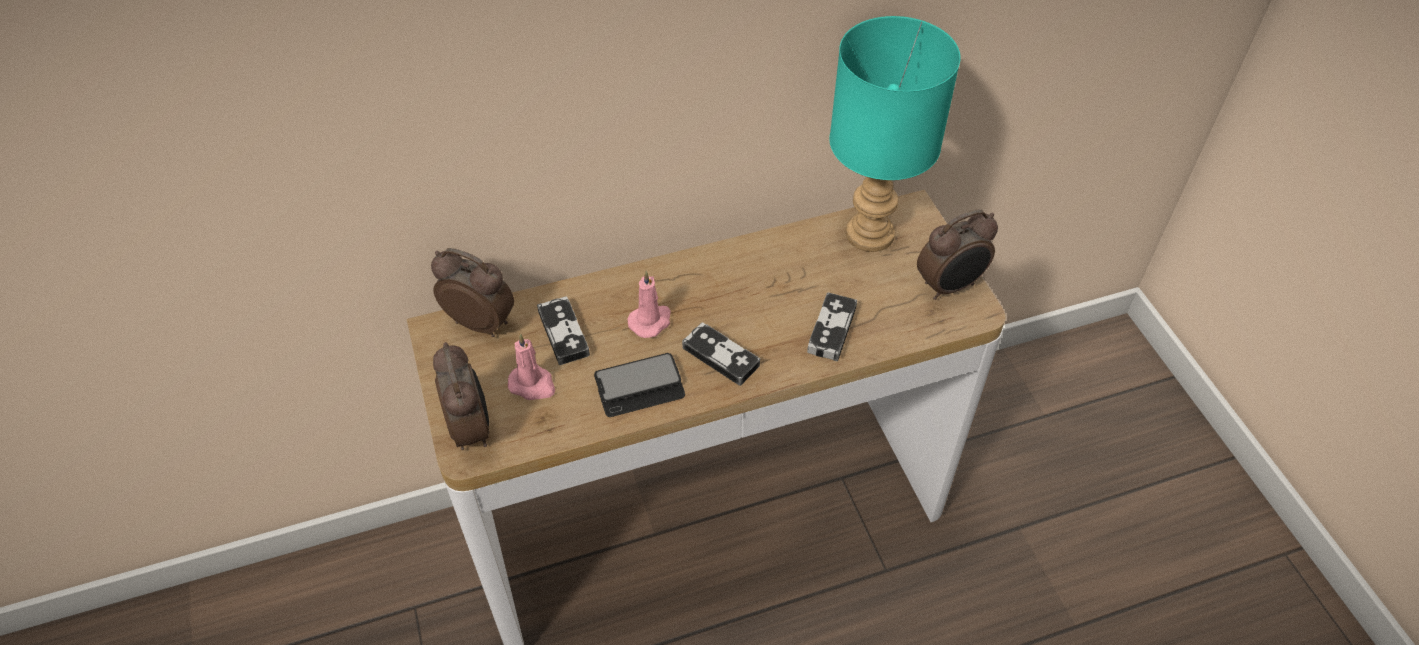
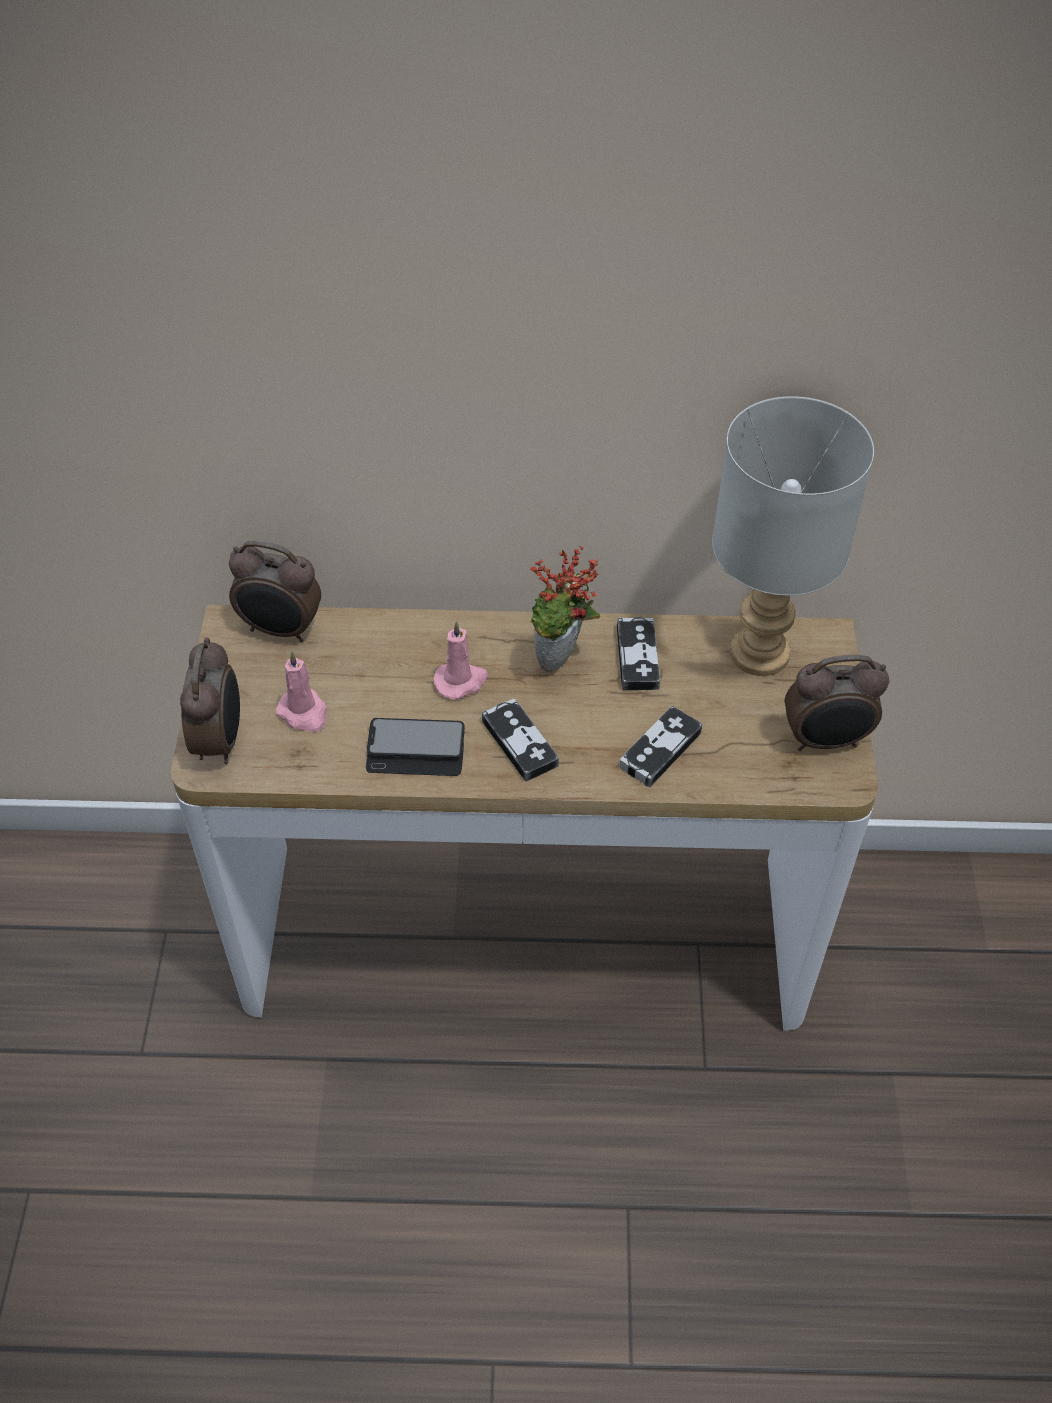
camera: 20 degrees right, 0 degrees up
(481, 322) = (281, 630): alarm clock -> alarm clock turned 150 degrees clockwise
(563, 333) = (361, 667): game controller -> game controller (637, 657)
(723, 283) = (561, 661): none -> potted plant
(871, 233) = (762, 652): turquoise table lamp -> grey table lamp

